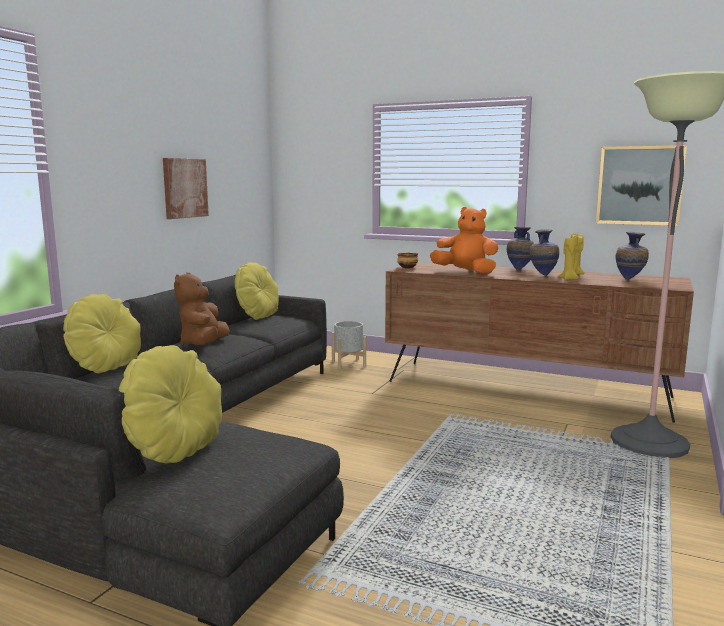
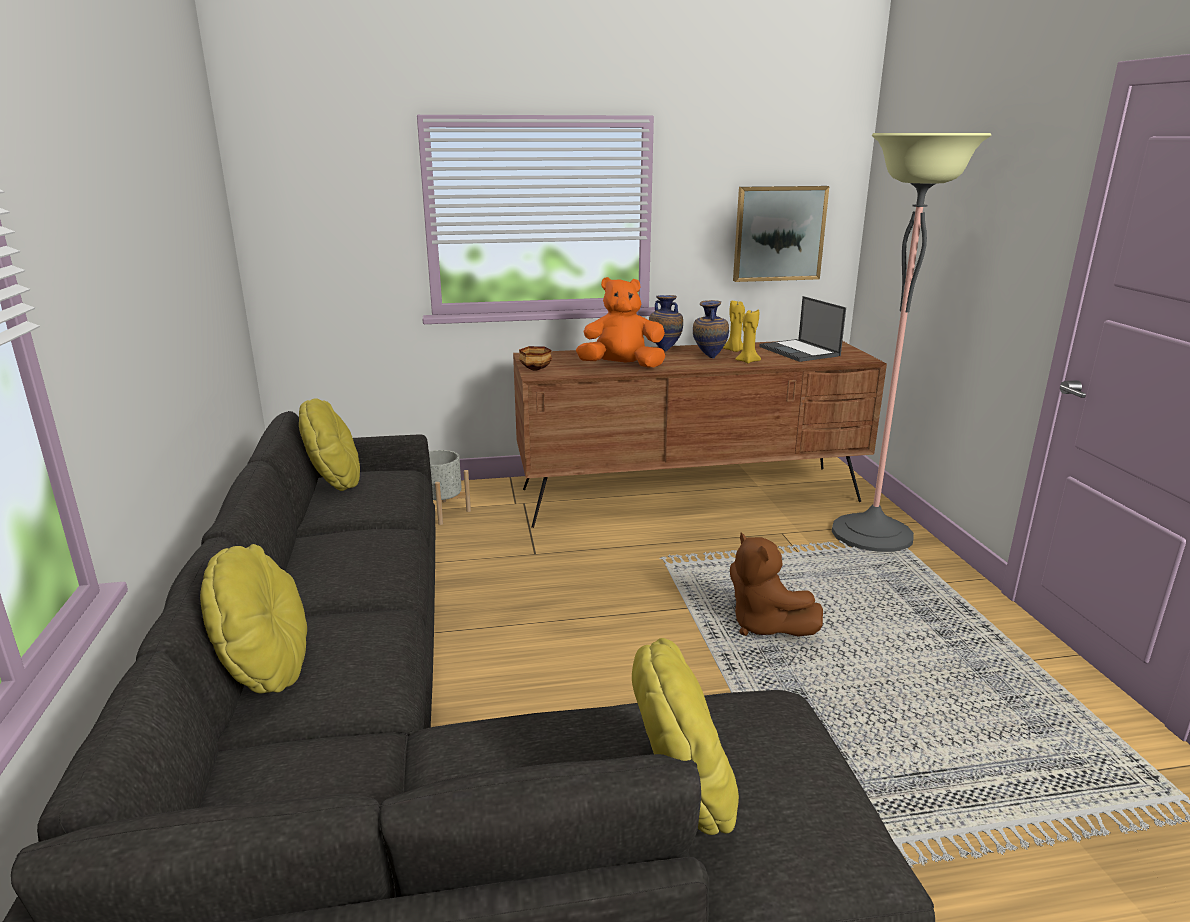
camera: 35 degrees left, 10 degrees up
(184, 188) = (169, 288): picture -> none
(203, 345) = (352, 567): brown plush toy -> brown plush toy (764, 625)
(630, 279) = (800, 351): vase -> laptop

